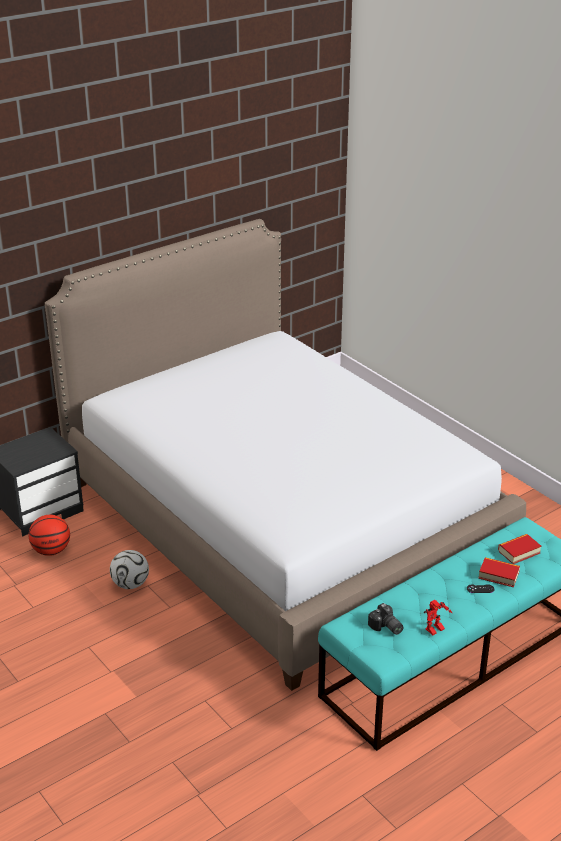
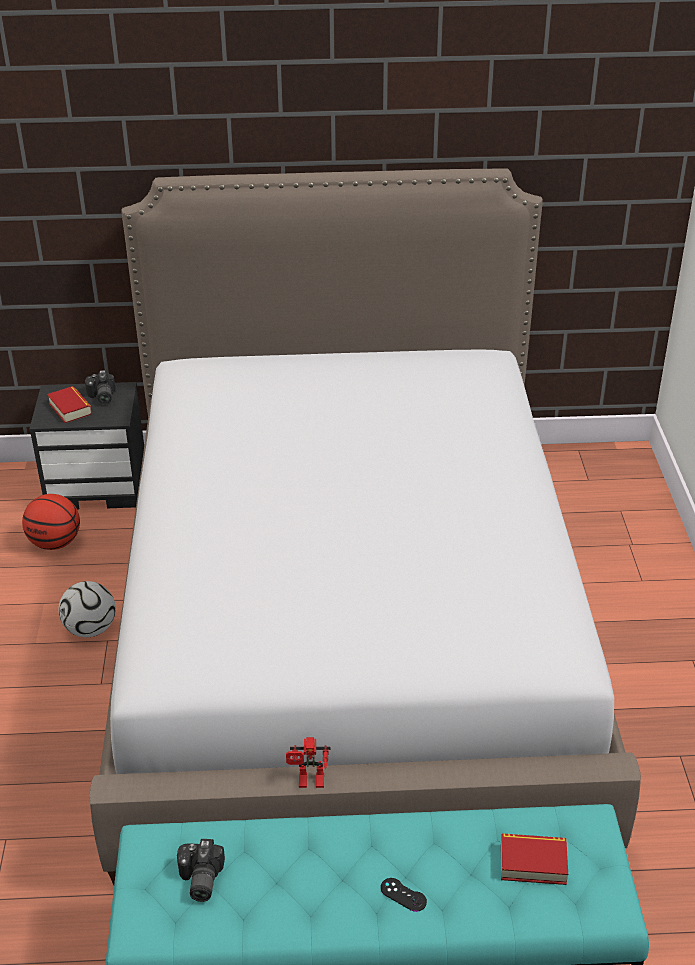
camera: 35 degrees right, 5 degrees up
(38, 442) = (101, 397): none -> camera
(435, 631) = (260, 928): toy robot -> toy robot (309, 783)
(498, 575) = (457, 887): book -> book (70, 409)

